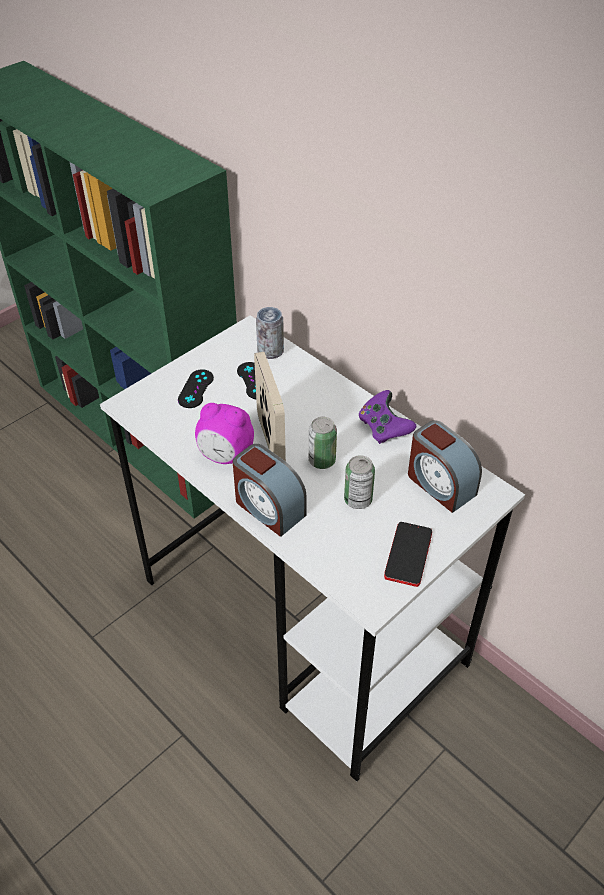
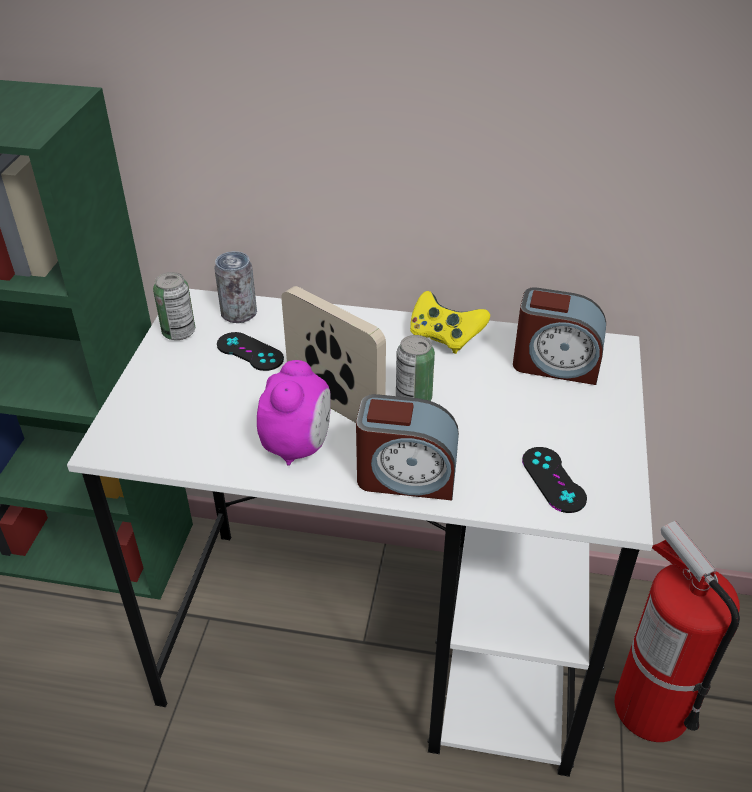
camera: 35 degrees left, 5 degrees down
(196, 389) = (185, 390): black game controller -> black game controller (553, 479)
(226, 456) = (298, 445): alarm clock -> alarm clock turned 60 degrees counterclockwise
(358, 500) = (493, 419): can -> can (179, 332)
(384, 428) = (444, 337): purple game controller -> yellow game controller
(408, 554) = (600, 446): phone -> none
(452, 777) = (650, 707): none -> fire extinguisher

